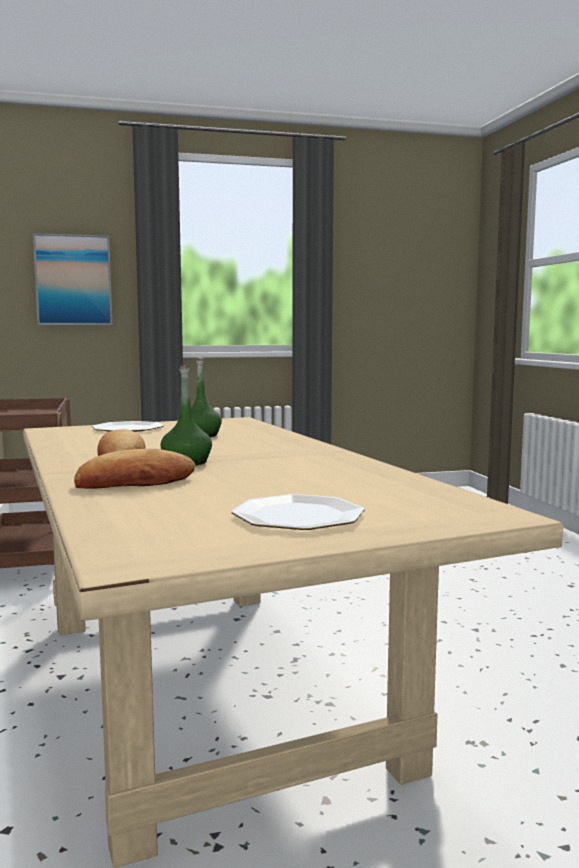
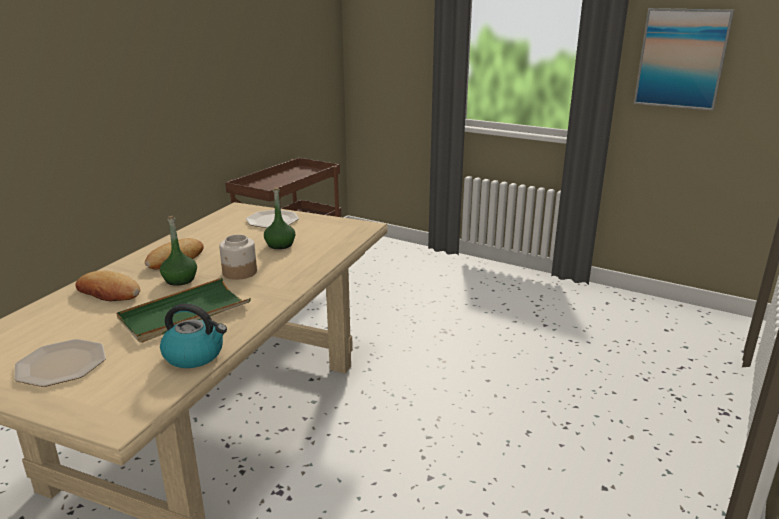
camera: 45 degrees right, 15 degrees up
(73, 280) = (394, 56): picture -> picture (681, 59)
(231, 450) = (239, 273): none -> jar
(284, 472) = (184, 314): none -> green tray
(397, 481) = (195, 355): none -> kettle

